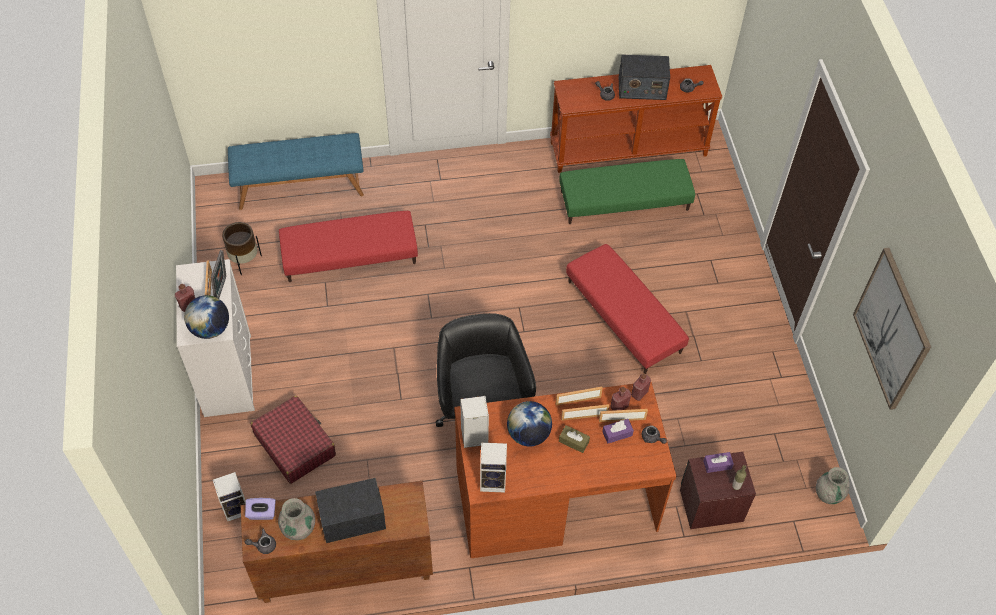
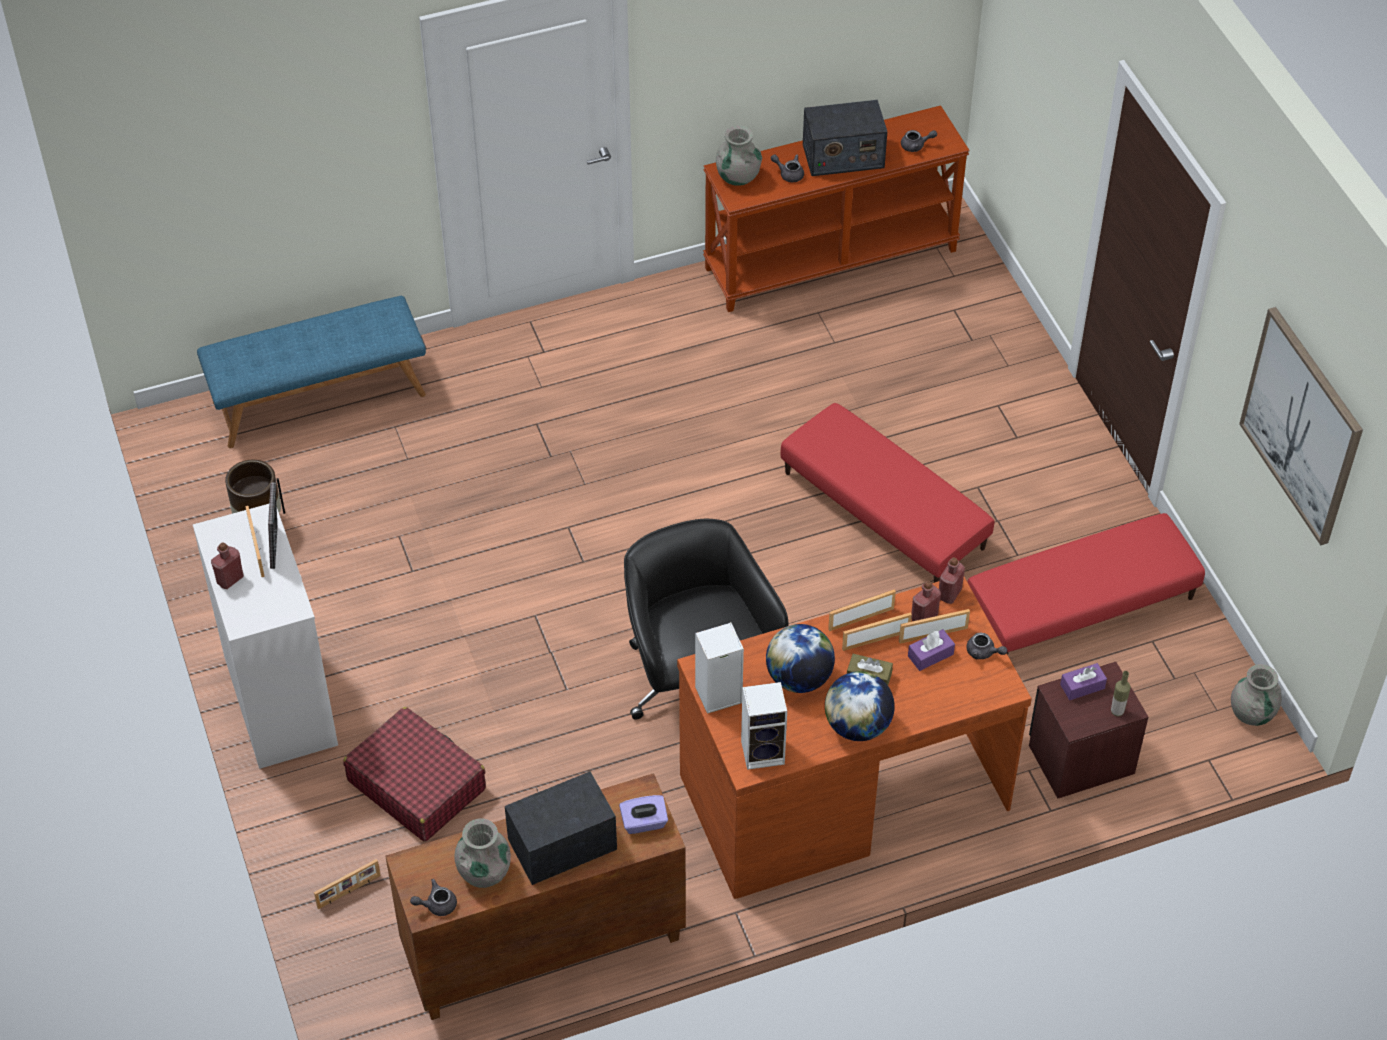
camera: 10 degrees left, 5 degrees down
(210, 329) = (275, 607): globe -> globe (857, 726)
(237, 508) = (349, 892): speaker -> picture frame
(262, 513) = (422, 861): purple tissue box -> purple tissue box (644, 823)
(350, 255) = (428, 489): red ottoman -> red ottoman (1081, 603)
(573, 91) = (738, 177): none -> grey vase
(624, 200) = (843, 338): green ottoman -> none

